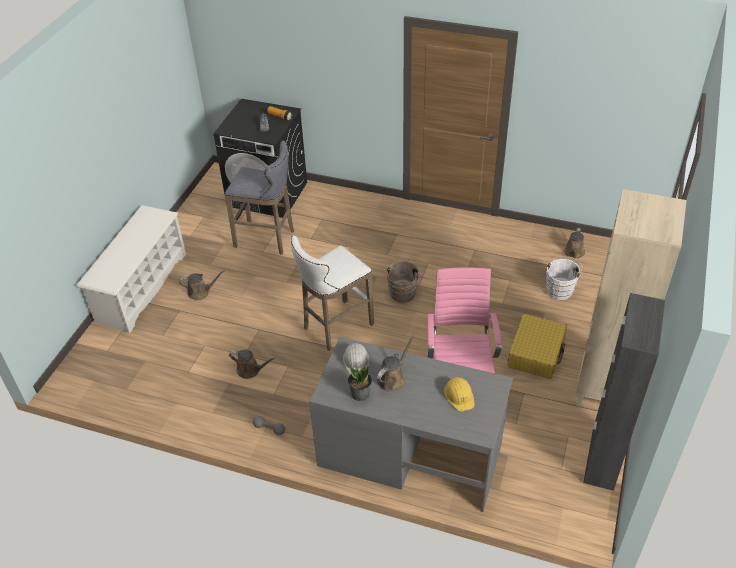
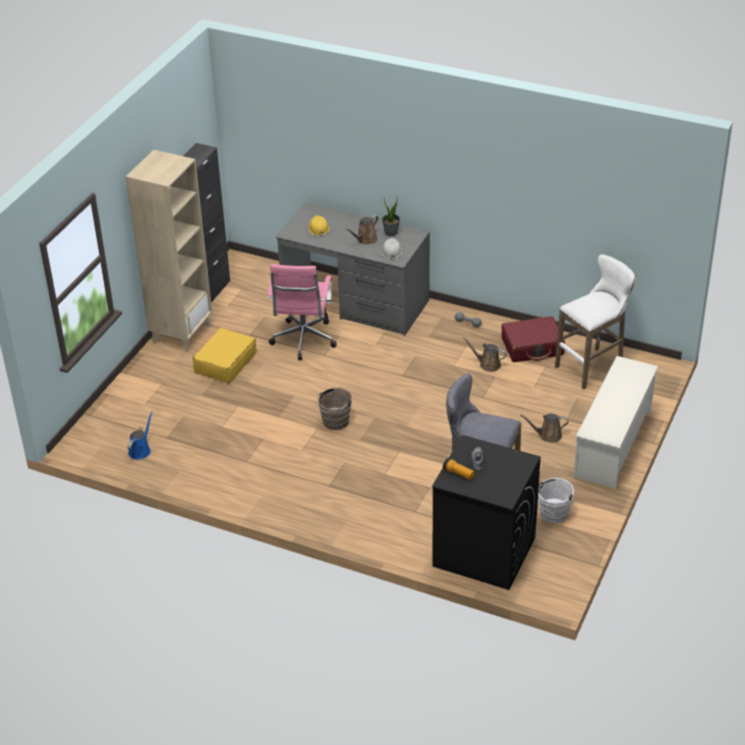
camera: 175 degrees left, 5 degrees down
(197, 398) = (532, 347): none -> red suitcase
(335, 327) = (407, 394): white stool -> white stool (592, 366)
(560, 289) = (175, 414): white bucket -> white bucket (552, 515)
(574, 253) = (140, 450): brown watering can -> blue watering can

